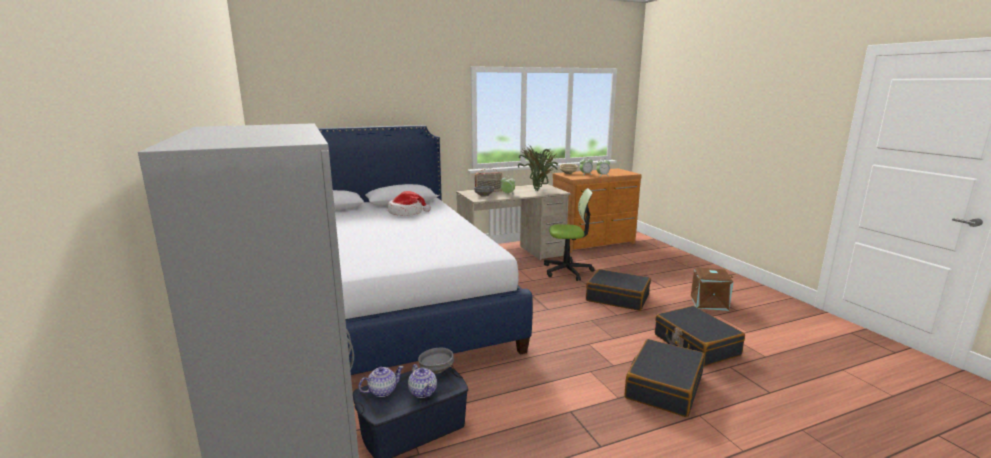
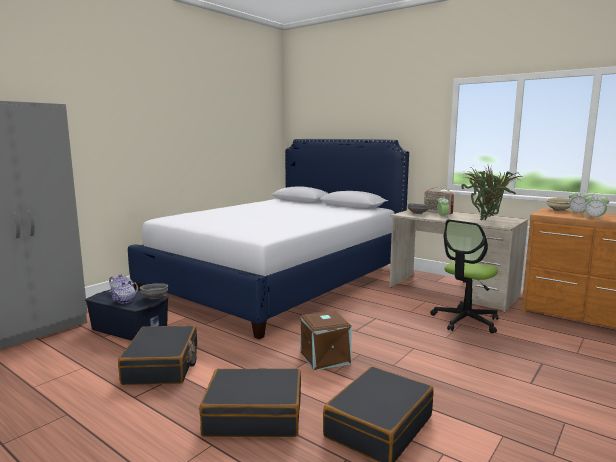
camera: 60 degrees right, 5 degrees down
(406, 213) = (324, 210): hat -> none
(567, 271) = (465, 321): office chair -> office chair turned 75 degrees clockwise
(617, 298) = (439, 358): black suitcase -> black suitcase (162, 366)
(709, 302) = (539, 425): brown storage box -> brown storage box (326, 358)

